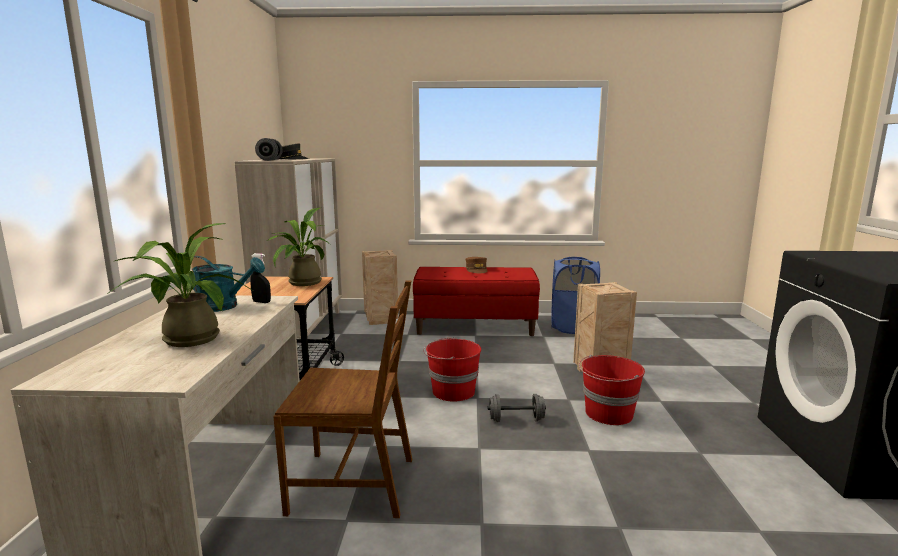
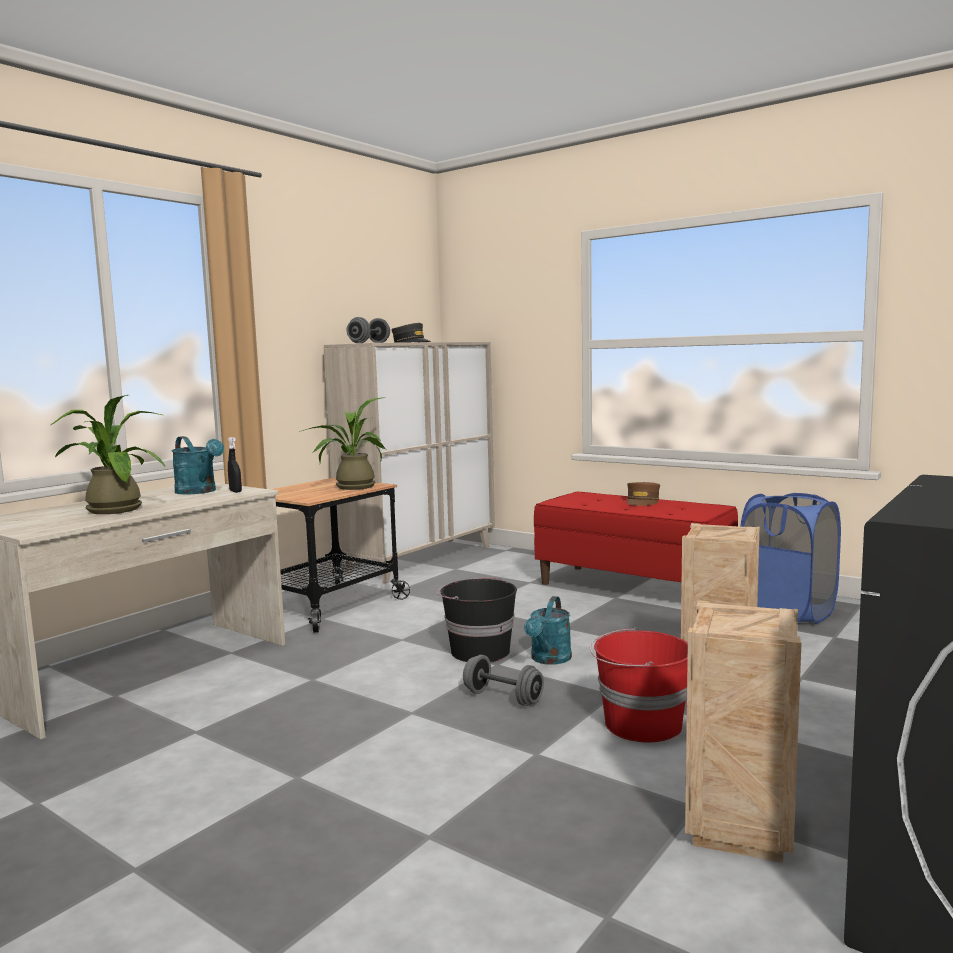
camera: 35 degrees right, 5 degrees down
(354, 484) = (247, 706): brown chair -> none
(380, 319) = (523, 561): crate -> crate (737, 828)
(452, 391) = (479, 651): red bucket -> black bucket
(502, 386) = (549, 659): none -> turquoise watering can

